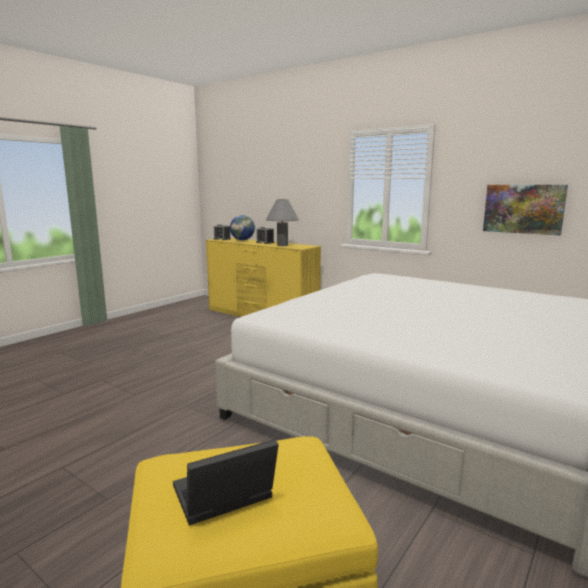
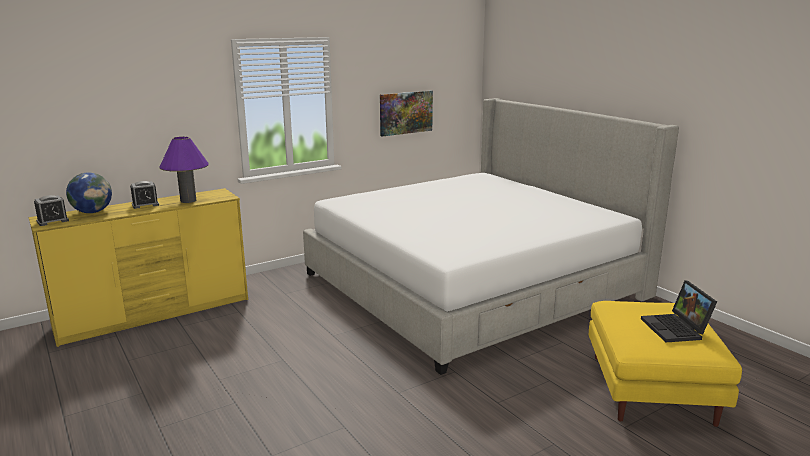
camera: 70 degrees left, 5 degrees up
(282, 245) = (188, 200): grey table lamp -> purple table lamp

